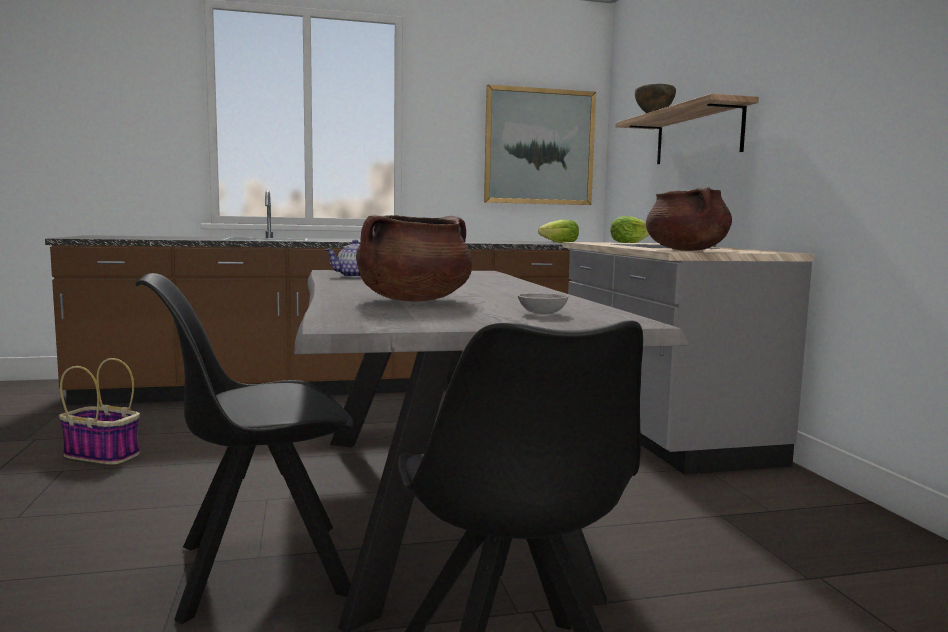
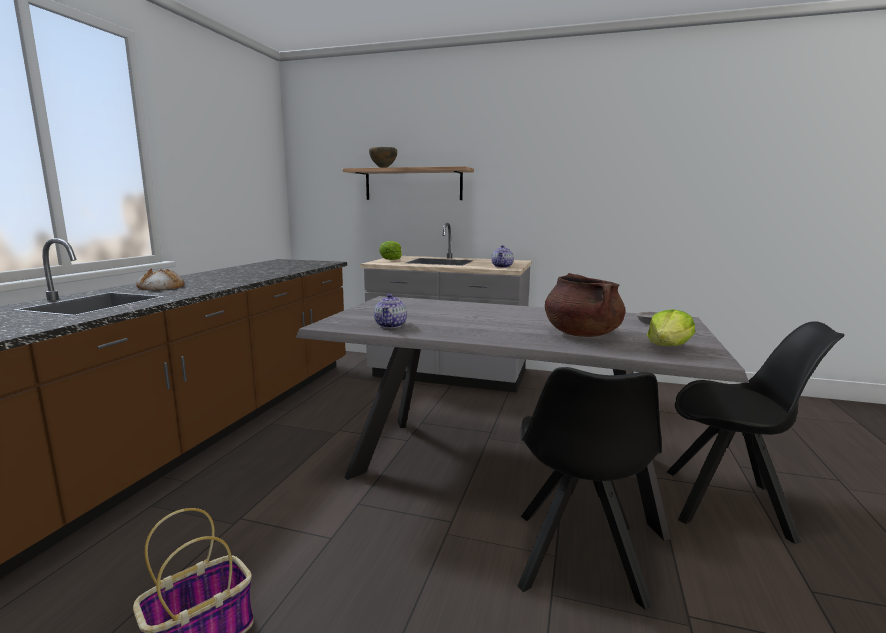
camera: 60 degrees left, 5 degrees up
(342, 239) = (160, 287): none -> bread
(539, 147) = (250, 179): picture -> none
(560, 243) = (322, 262): lettuce -> lettuce (668, 346)
(686, 250) = (502, 266): brown cooking pot -> teapot

